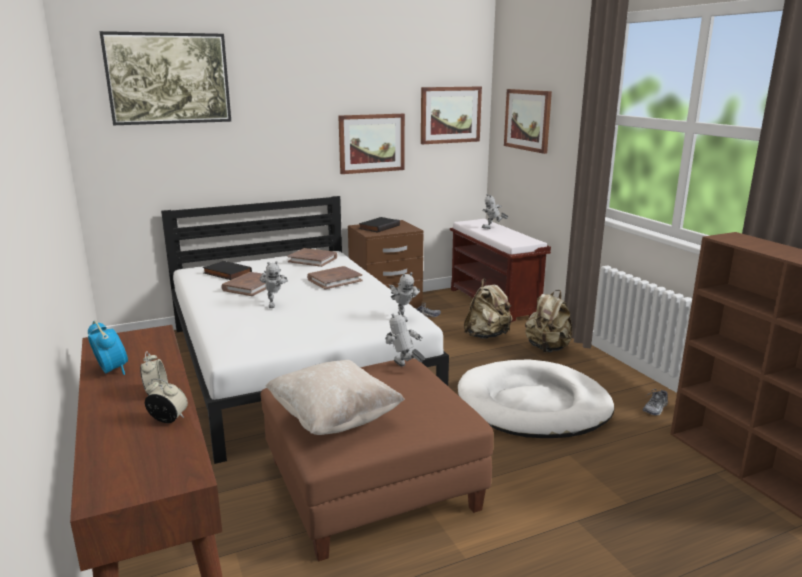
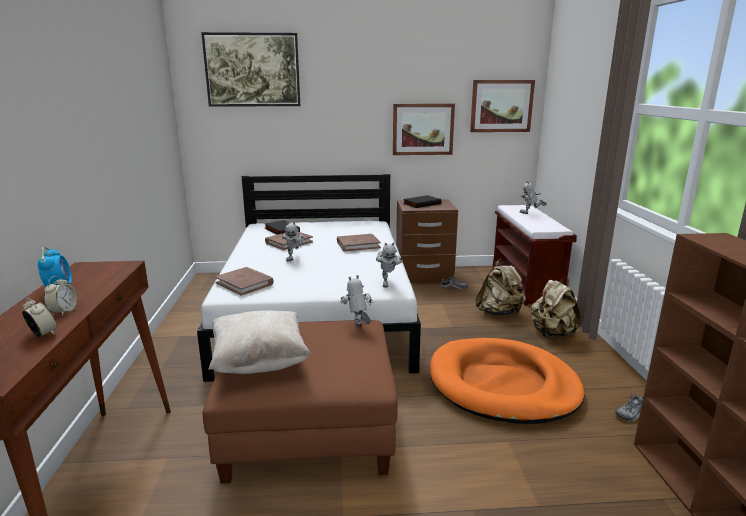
camera: 20 degrees right, 0 degrees up
(313, 260) = (355, 226): brown book -> brown book (245, 283)
(528, 120) = (569, 111): picture -> none
(533, 405) = (503, 385): white dog bed -> orange dog bed

